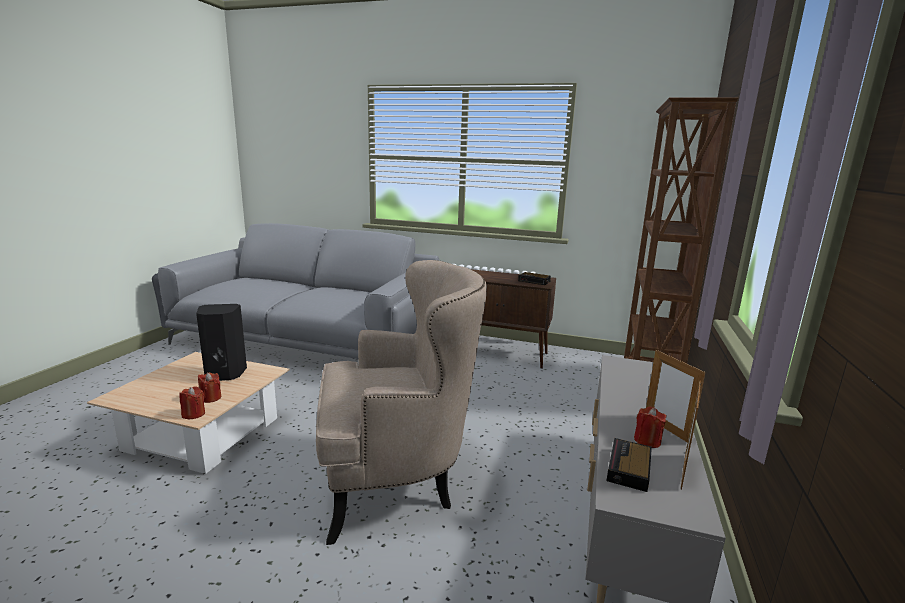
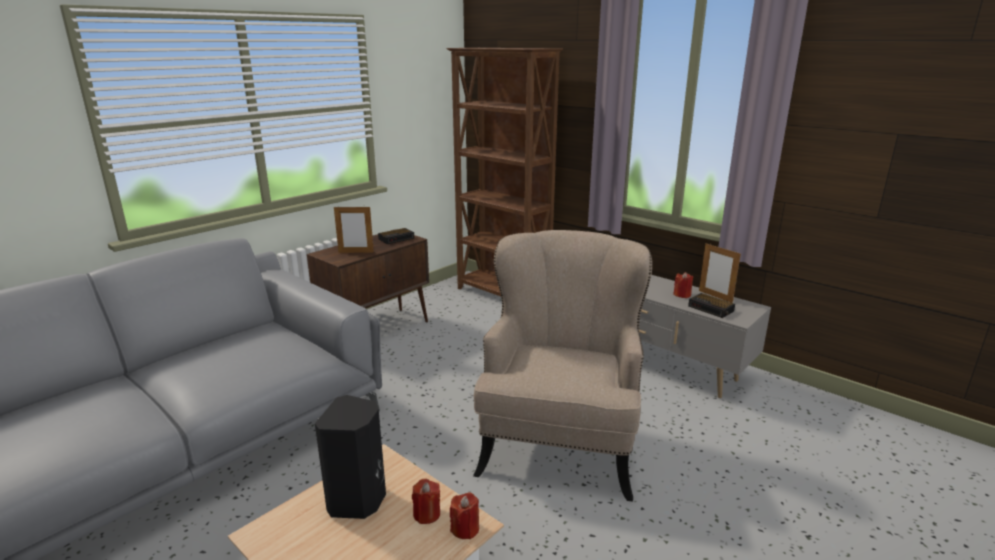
camera: 65 degrees left, 5 degrees up
(666, 429) = (670, 286): picture frame -> picture frame (356, 252)

